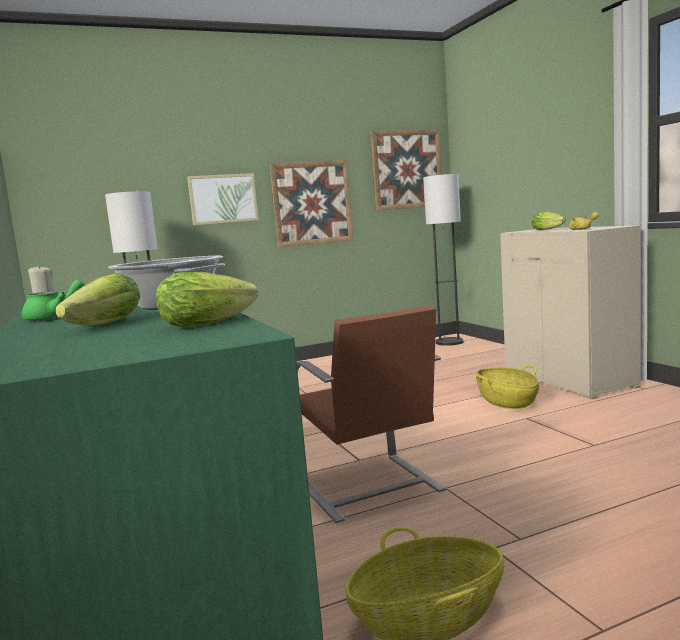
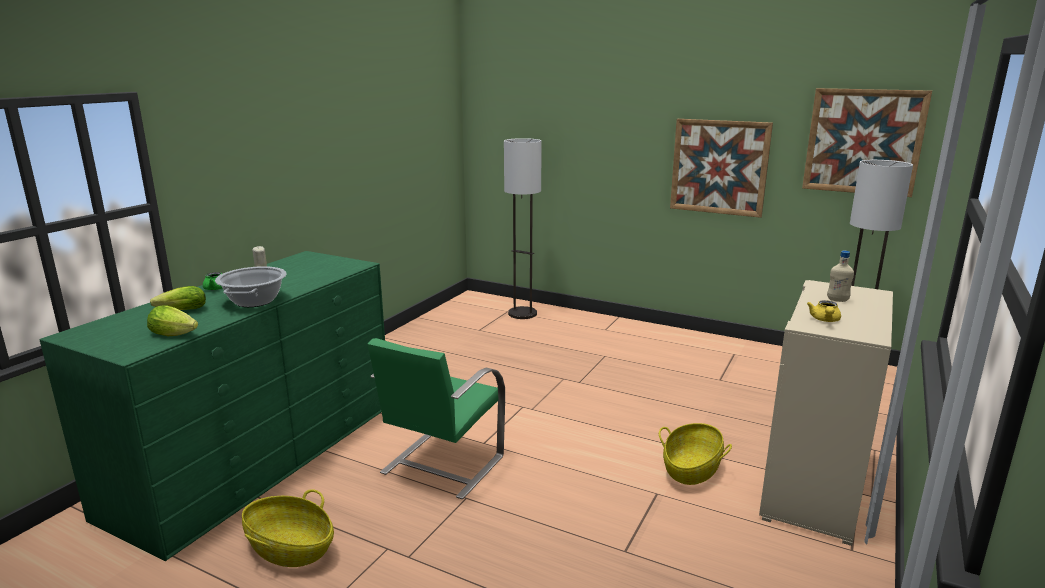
camera: 50 degrees right, 10 degrees up
(223, 199) = (624, 149): picture -> none
(369, 487) = (441, 465): brown chair -> green chair
(549, 229) = (837, 300): lettuce -> beige bottle

